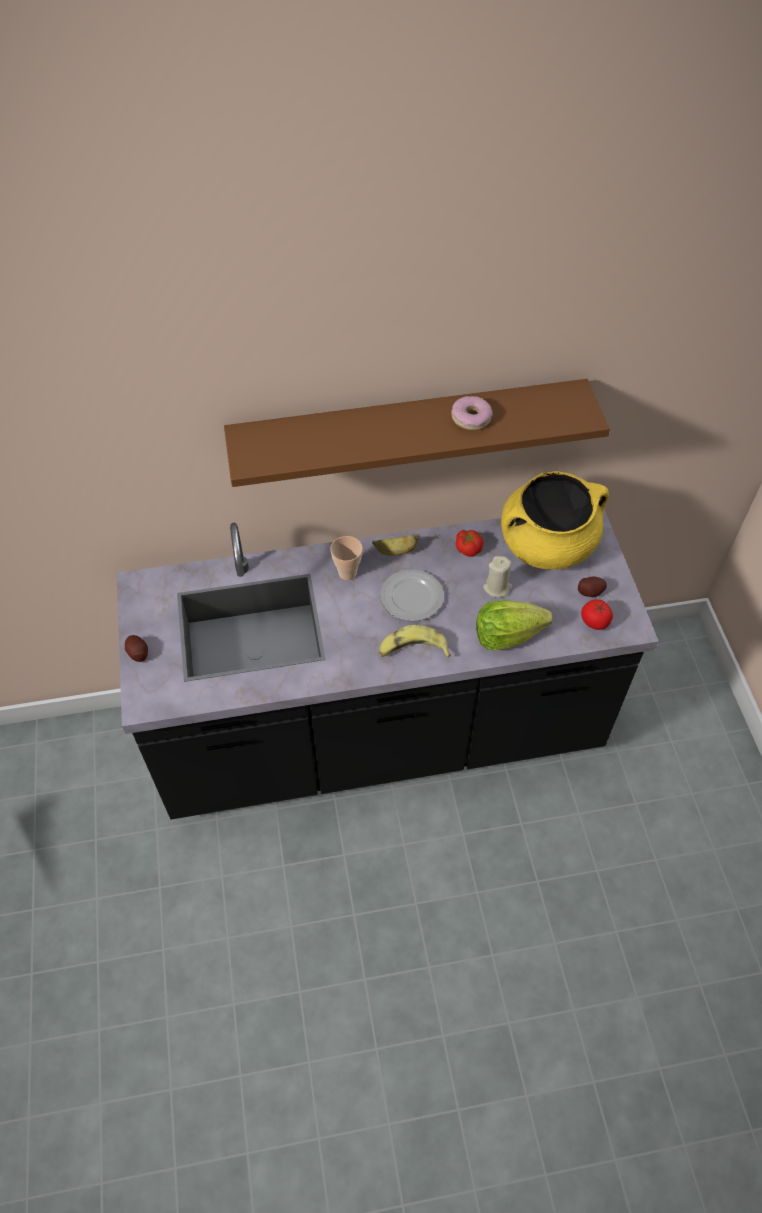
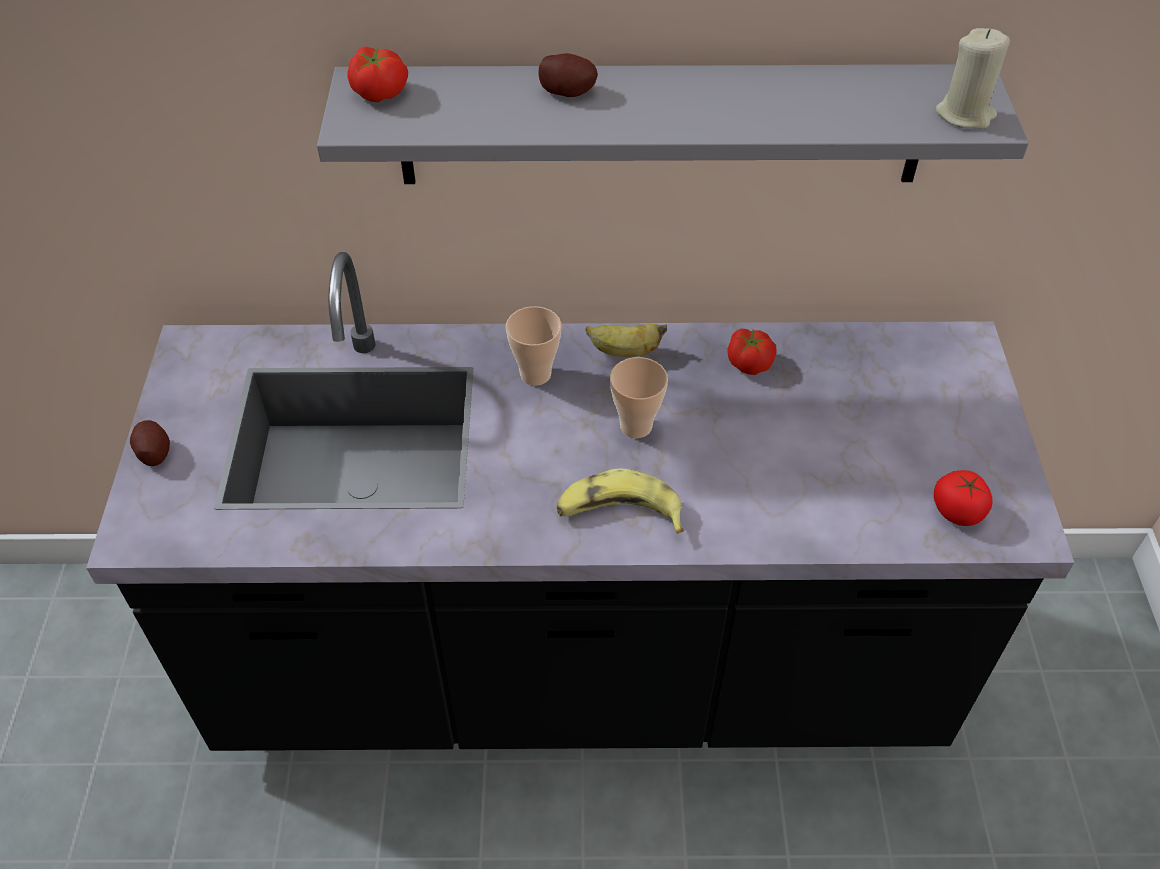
camera: 10 degrees right, 5 degrees down
(255, 439) = (380, 91): none -> tomato
(408, 429) = (661, 125): brown shelf -> grey shelf
(411, 597) = (636, 426): plate -> cup
(471, 418) = (770, 100): donut -> none
(497, 588) = (788, 431): beige candle -> beige candle (965, 114)
(507, 635) = (792, 513): lettuce -> none
(547, 545) = (888, 374): yellow cooking pot -> none
(590, 591) = (955, 460): potato -> potato (568, 91)

